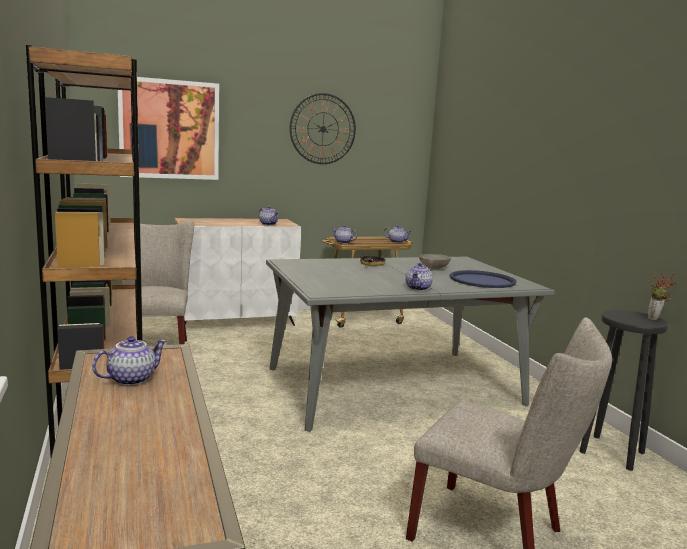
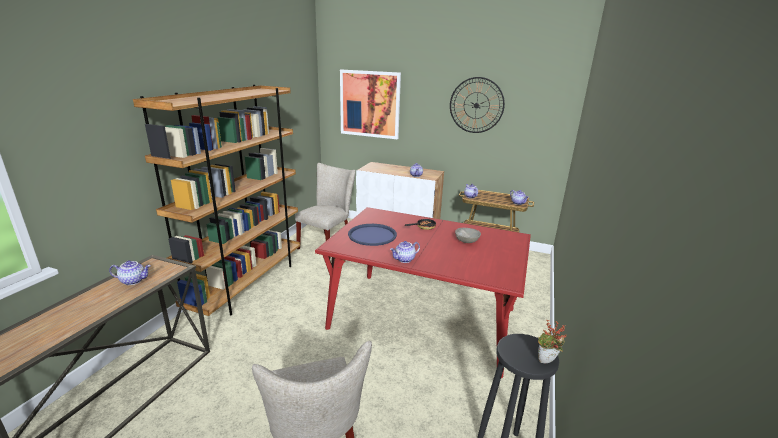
camera: 40 degrees right, 10 degrees up
(394, 386) = (424, 318): grey dining table -> red dining table
(482, 280) = (476, 265): blue tray -> blue tray (372, 235)

